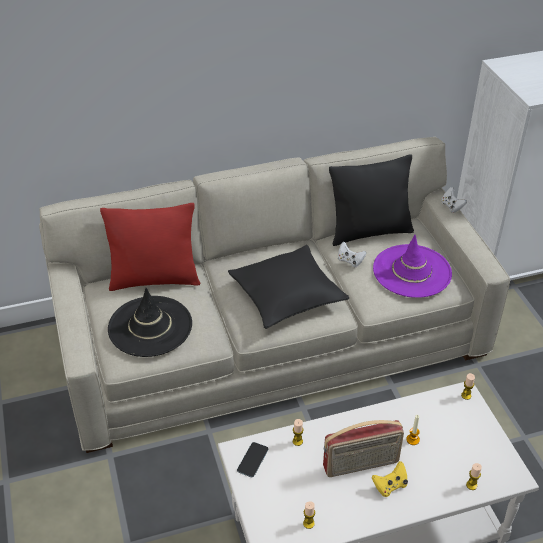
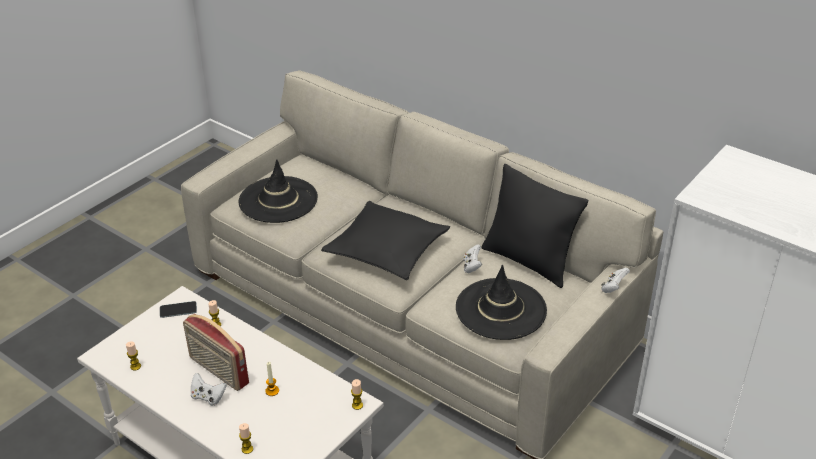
camera: 55 degrees right, 5 degrees down
(155, 279) = (333, 178): red pillow -> none
(390, 486) = (208, 397): yellow game controller -> white game controller
(412, 271) = (500, 309): purple hat -> black hat

